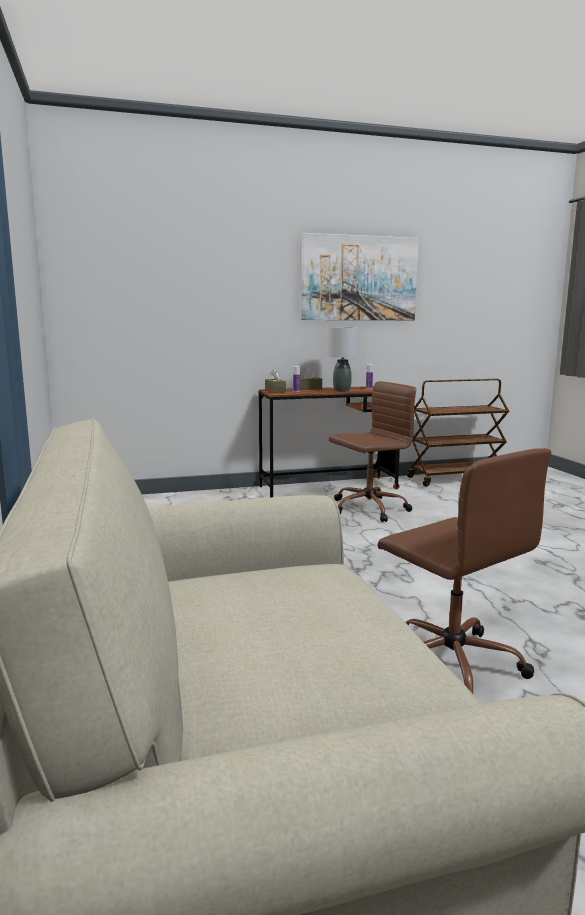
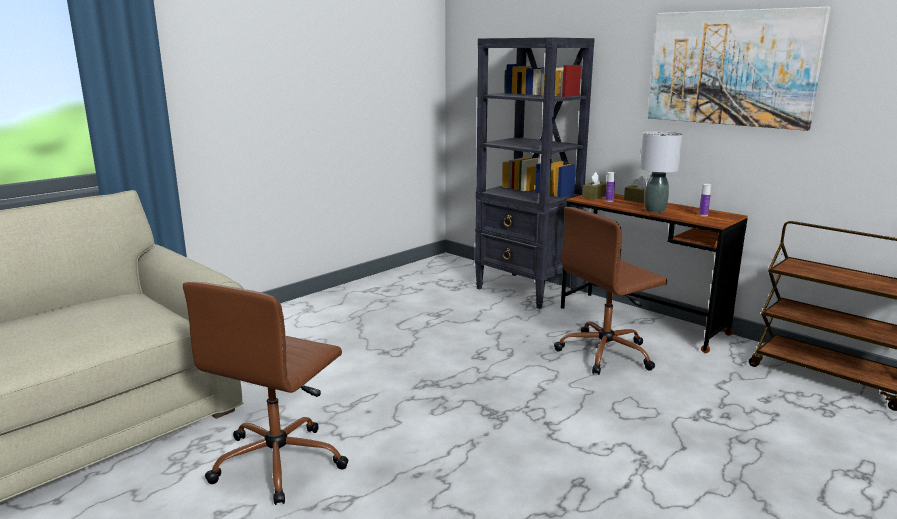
camera: 60 degrees right, 5 degrees up
(217, 499) = (526, 290): none -> black bookcase
(367, 509) = (606, 353): brown office chair -> brown office chair turned 120 degrees clockwise

